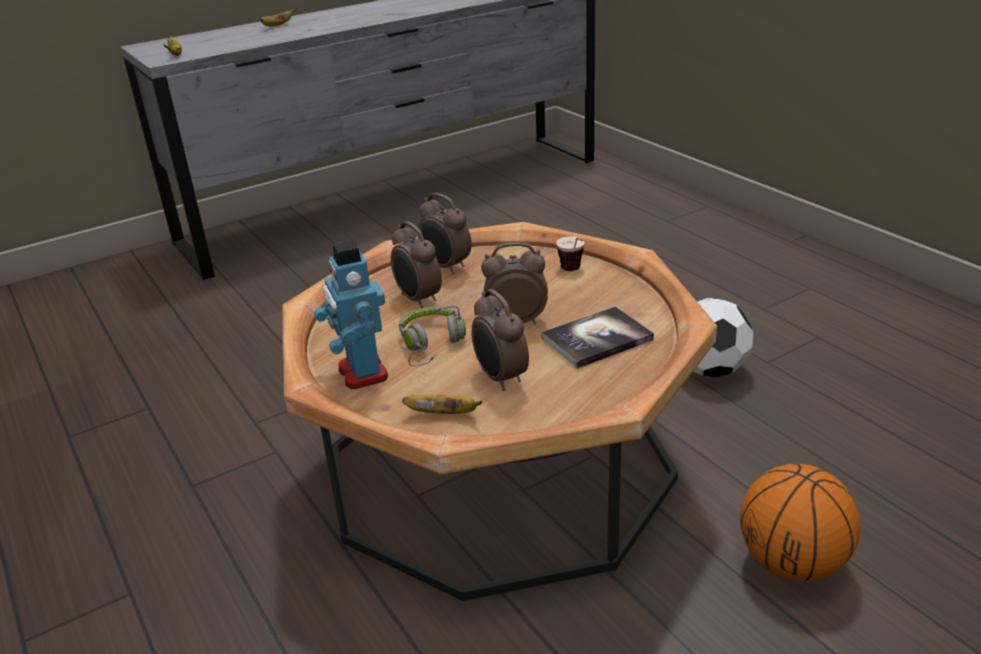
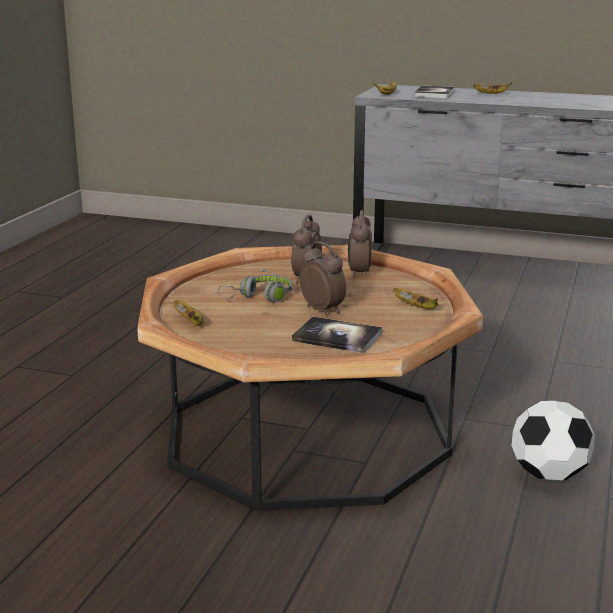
camera: 50 degrees right, 10 degrees down
(223, 40) = (434, 93): none -> book
(361, 373) = (203, 291): toy robot -> none
(500, 378) = (249, 324): alarm clock -> none
(574, 272) = (417, 307): cup -> banana
(791, 563) = (350, 582): basketball -> none

